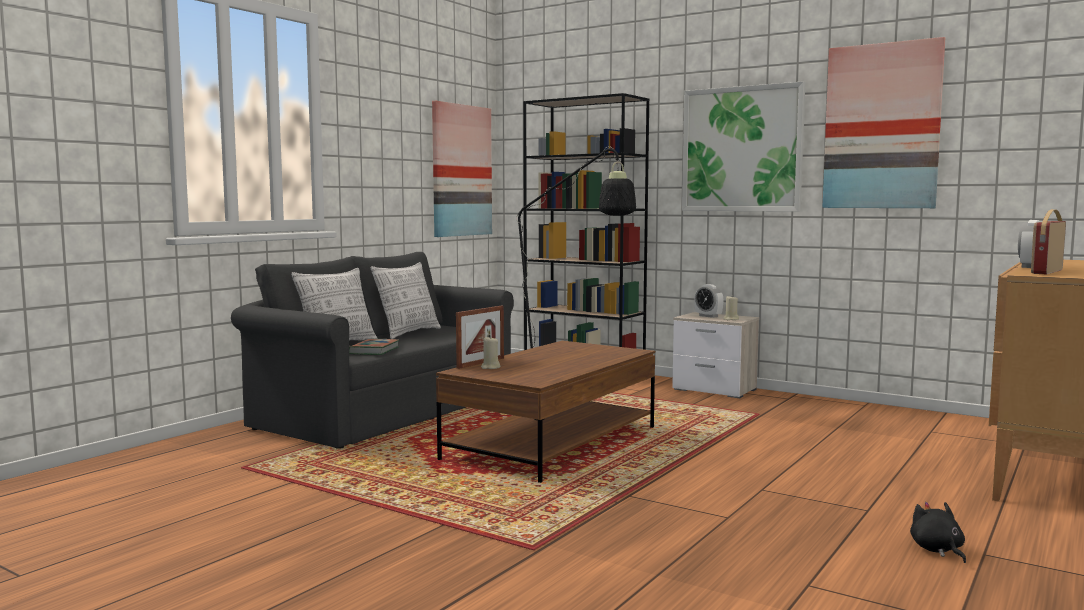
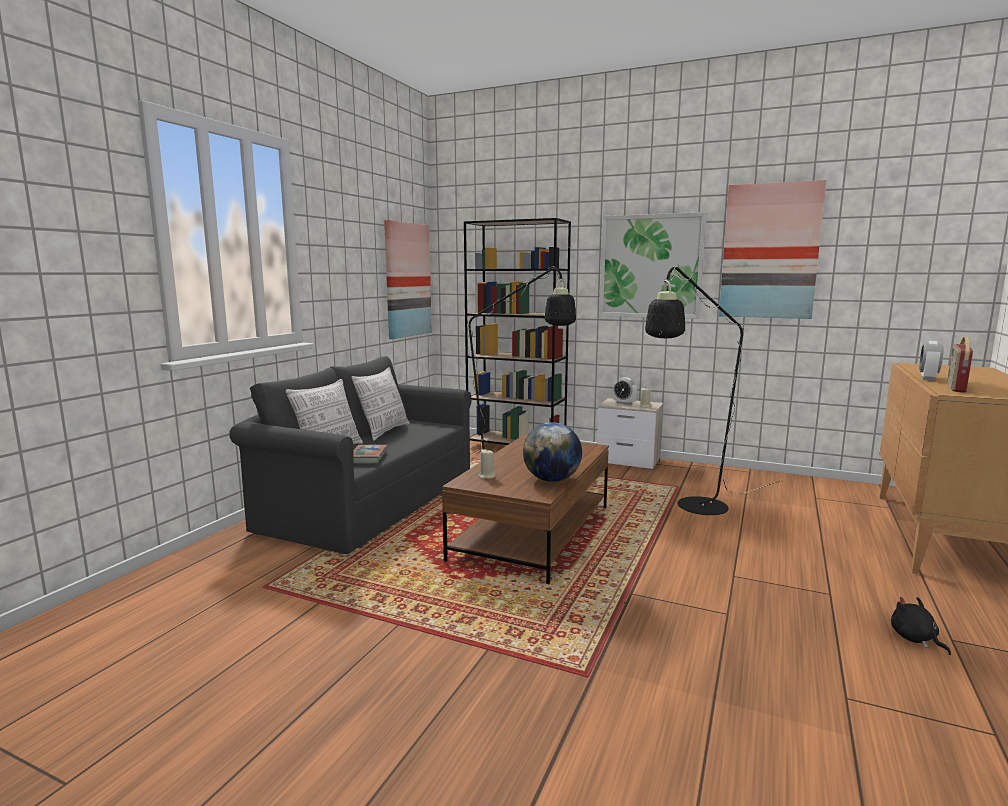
camera: 10 degrees left, 5 degrees up
(480, 363) = (474, 470): picture frame -> none
(560, 372) = (552, 480): none -> globe
(762, 433) = (694, 508): none -> black floor lamp

